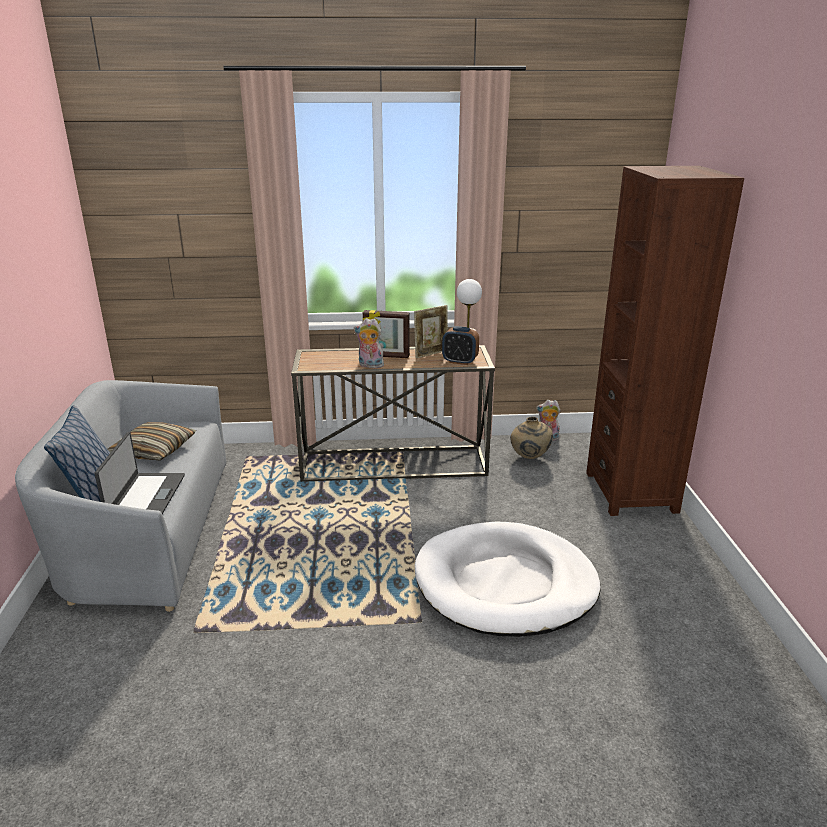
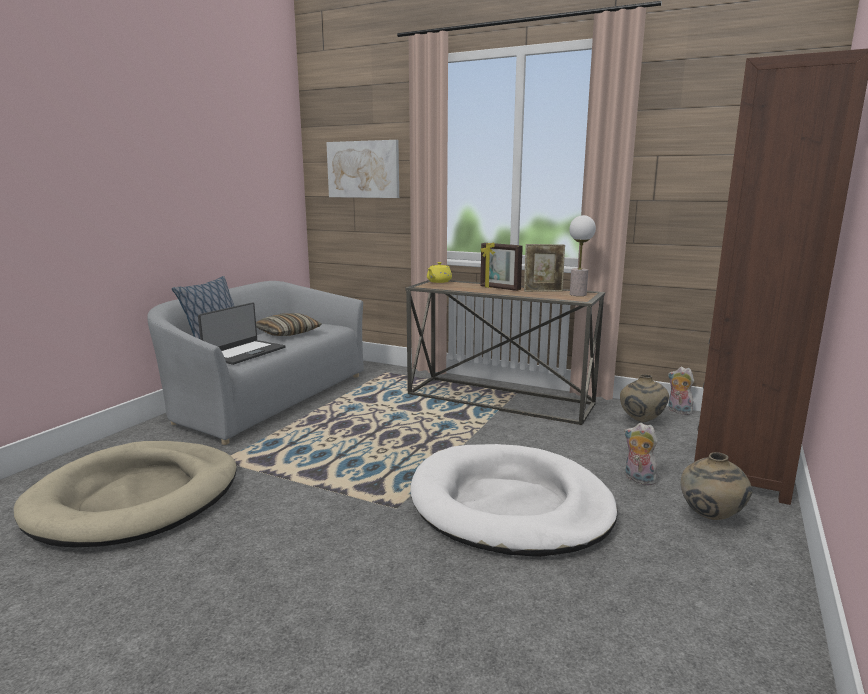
camera: 30 degrees right, 10 degrees down
(152, 713) = (137, 498): none -> beige dog bed
(181, 225) = (363, 169): none -> picture
(312, 355) = (438, 281): none -> yellow teapot
(370, 366) = (476, 291): plush toy -> plush toy (638, 479)
(460, 361) = (562, 297): alarm clock -> none
(643, 543) = (711, 518): none -> beige vase

